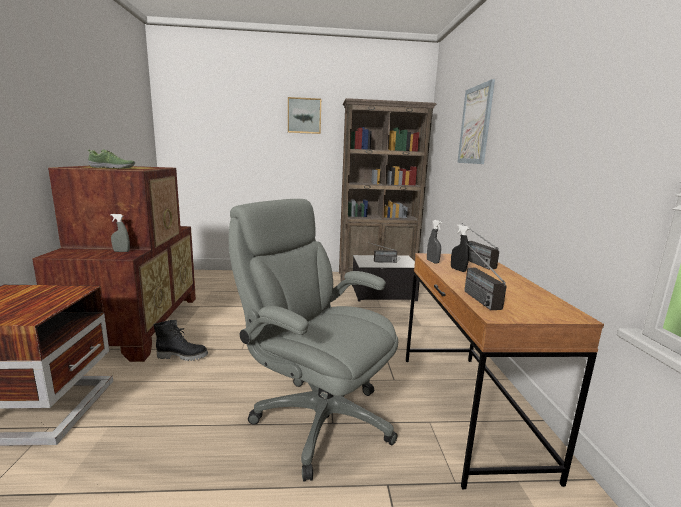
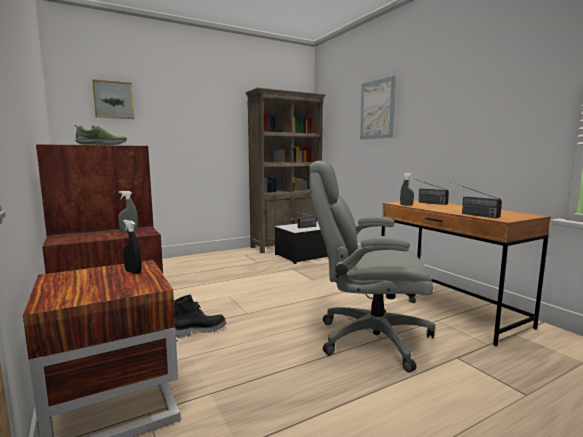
camera: 25 degrees left, 5 degrees down
(304, 116) = (211, 102): picture -> picture (113, 100)
(458, 269) = (430, 206): black spray bottle -> black spray bottle (133, 272)

